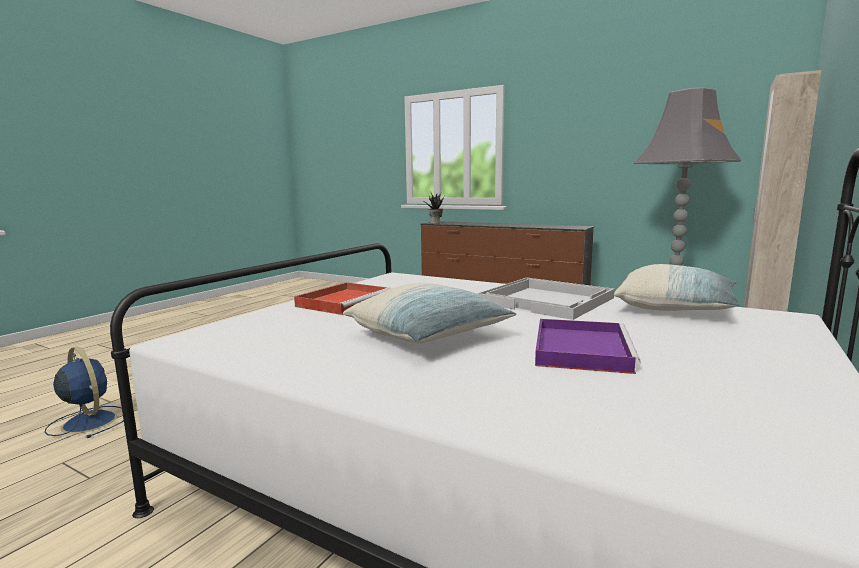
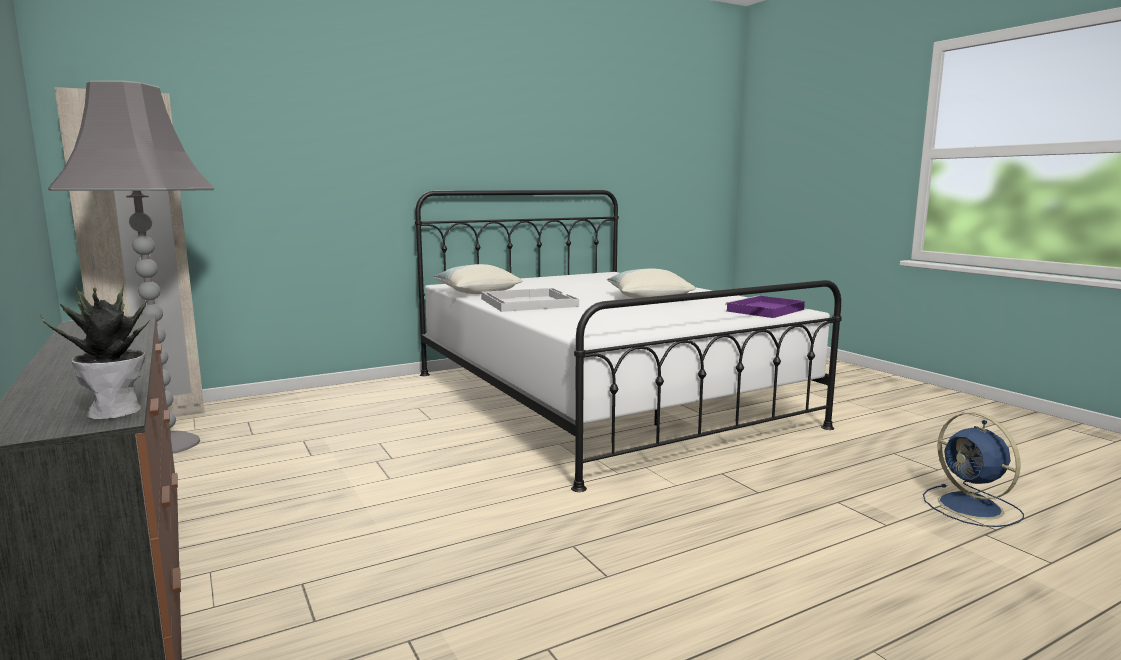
camera: 150 degrees left, 0 degrees up
(345, 301) = (677, 318): red tray -> none
(580, 349) = (588, 289): purple tray -> purple tray (765, 310)

